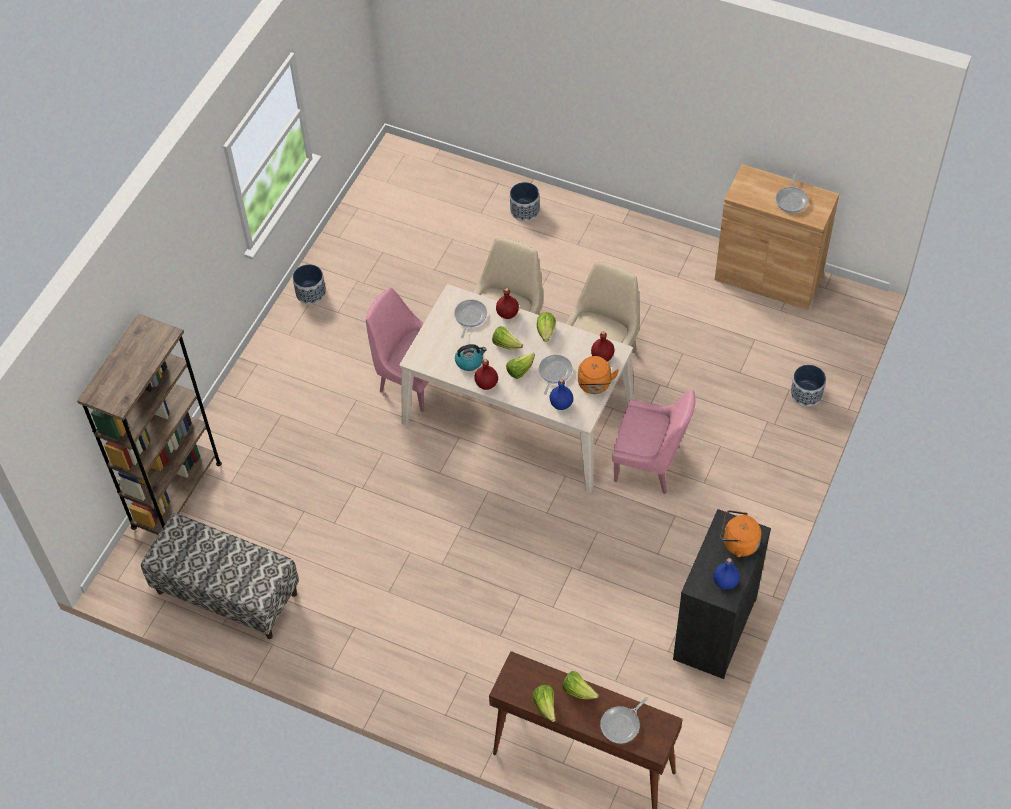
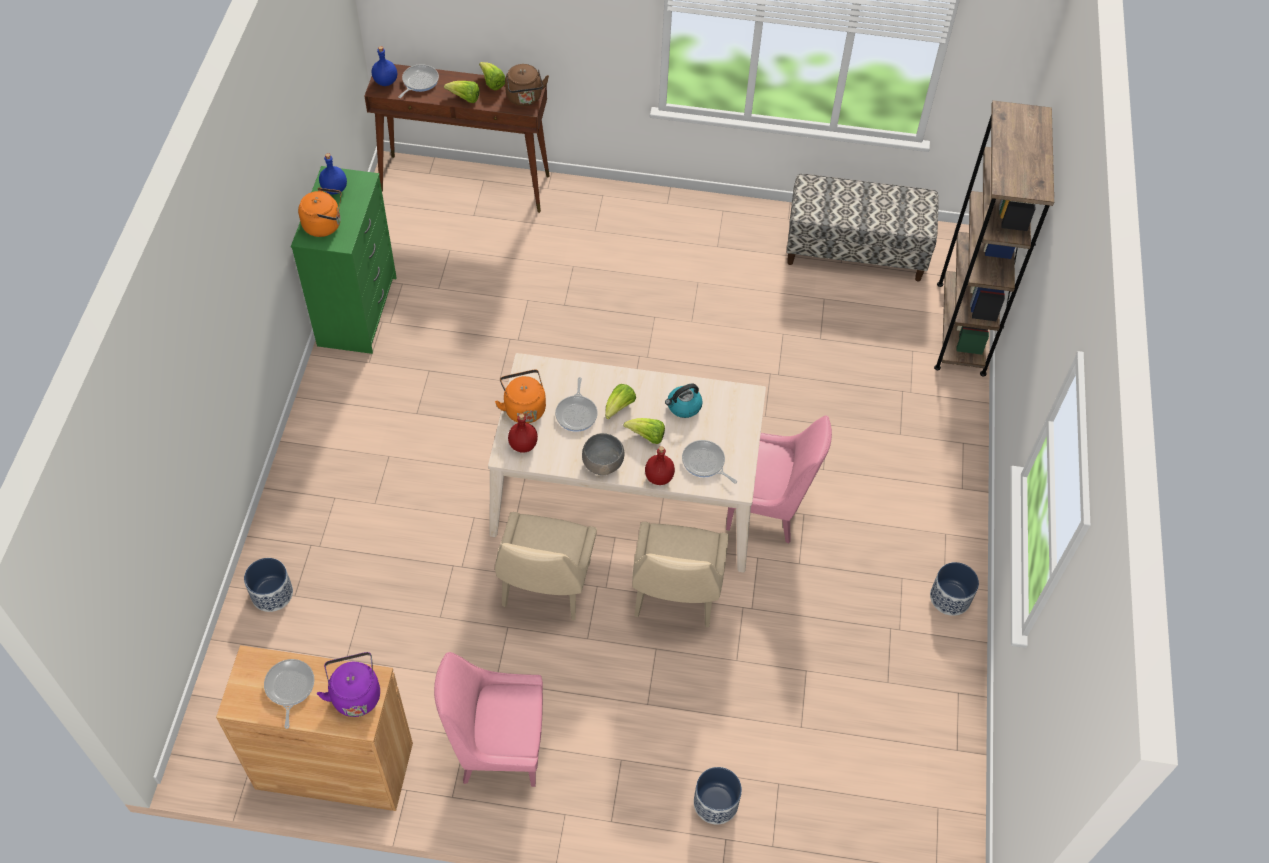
camera: 160 degrees right, 0 degrees up
(469, 317) = (705, 463): frying pan -> frying pan turned 135 degrees clockwise
(486, 384) = (653, 383): red bottle -> none
(516, 677) = (525, 98): none -> brown kettle
(546, 331) = (602, 463): lettuce -> grey bowl
(561, 403) = (558, 378): blue bottle -> blue bottle (386, 82)
(650, 464) = (455, 464): pink chair -> pink chair (497, 746)
(714, 629) = (358, 311): black dresser -> green dresser
(750, 189) = (355, 694): none -> purple kettle

